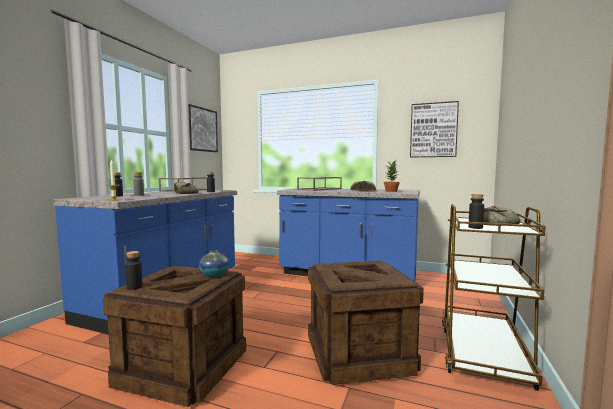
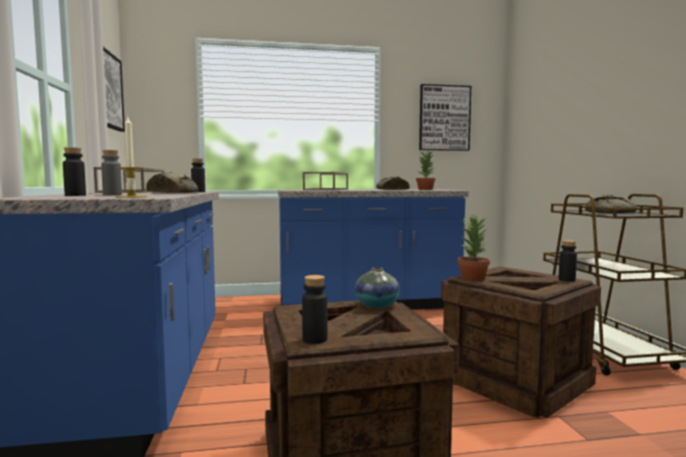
camera: 30 degrees left, 0 degrees up
(329, 266) = (473, 277): none -> potted plant
(475, 227) = (617, 215): black bottle -> black bottle (566, 280)

